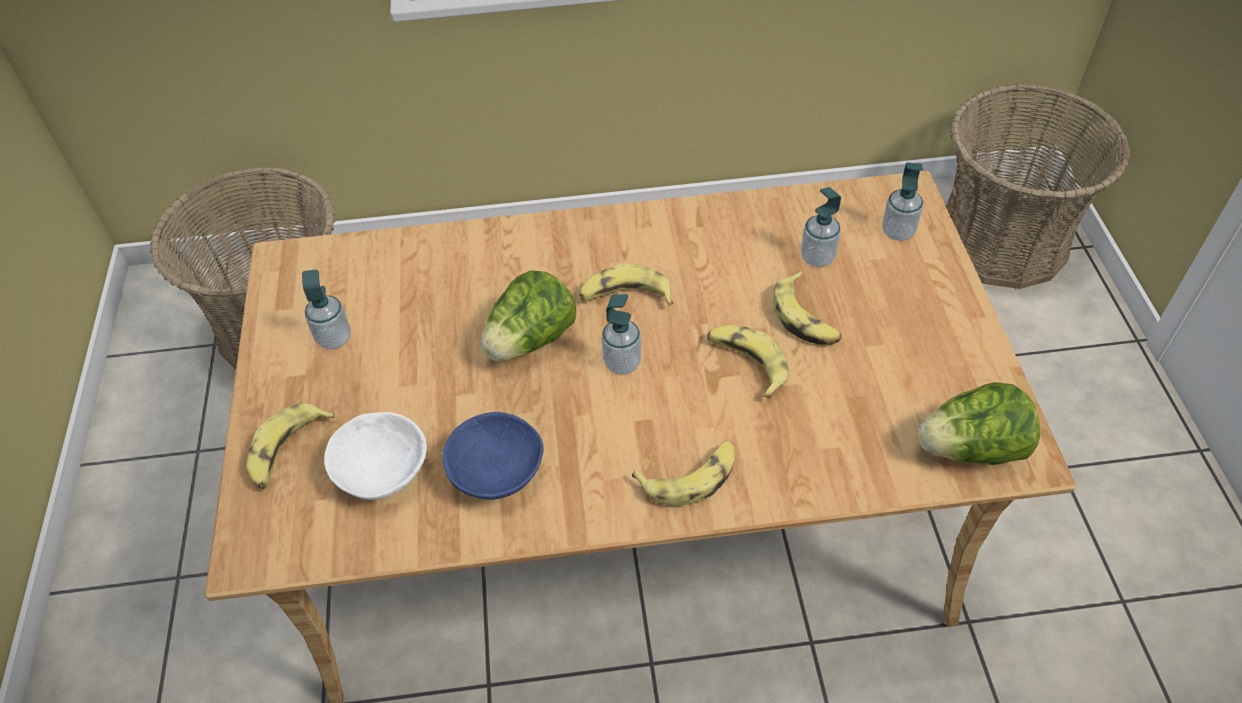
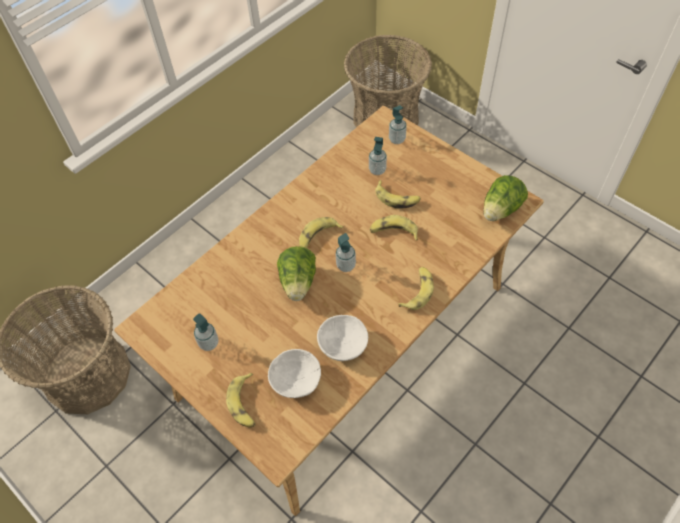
camera: 40 degrees left, 5 degrees up
(496, 474) = (343, 345): blue bowl -> white bowl

